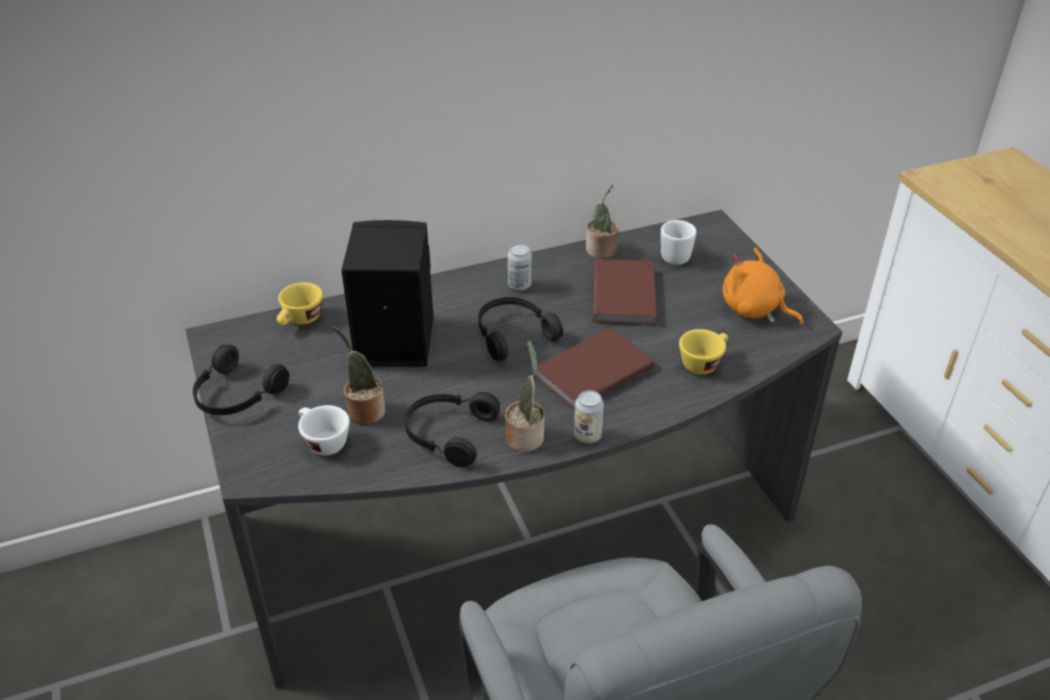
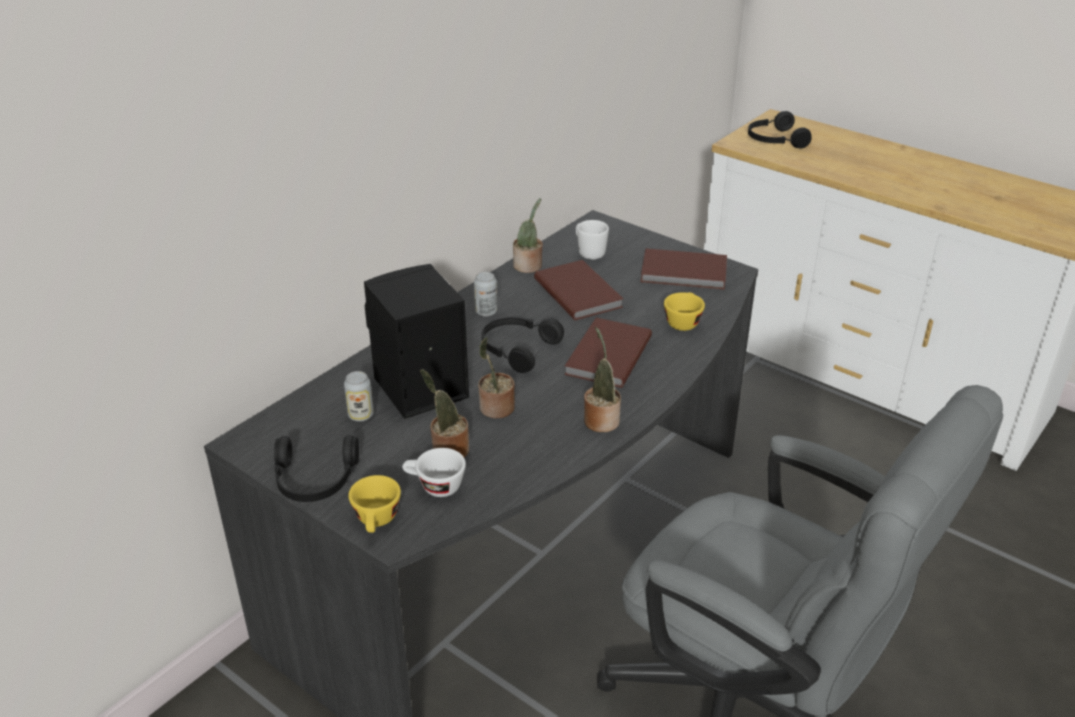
camera: 30 degrees left, 5 degrees down
(300, 320) = (315, 401): yellow cup -> yellow cup (377, 521)
(440, 387) = (495, 409): none -> potted plant
(448, 434) = (537, 441): black headphones -> black headphones (774, 140)
(587, 435) = (647, 401): can -> can (361, 415)
(754, 310) = (684, 273): orange plush toy -> brown book

